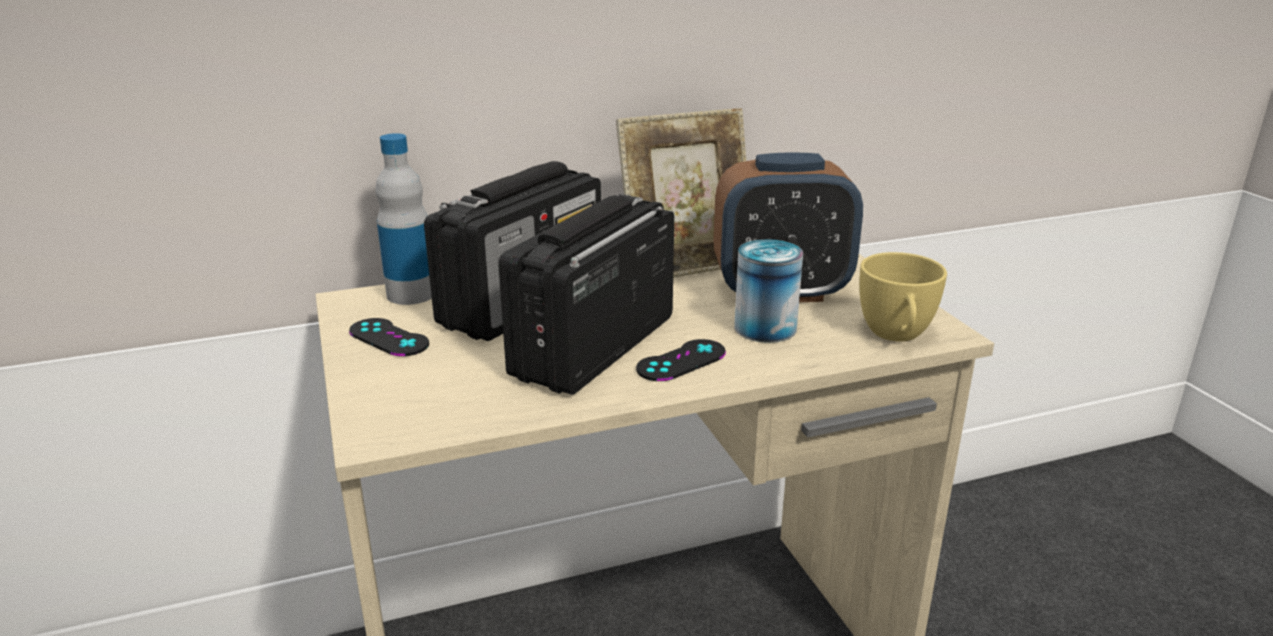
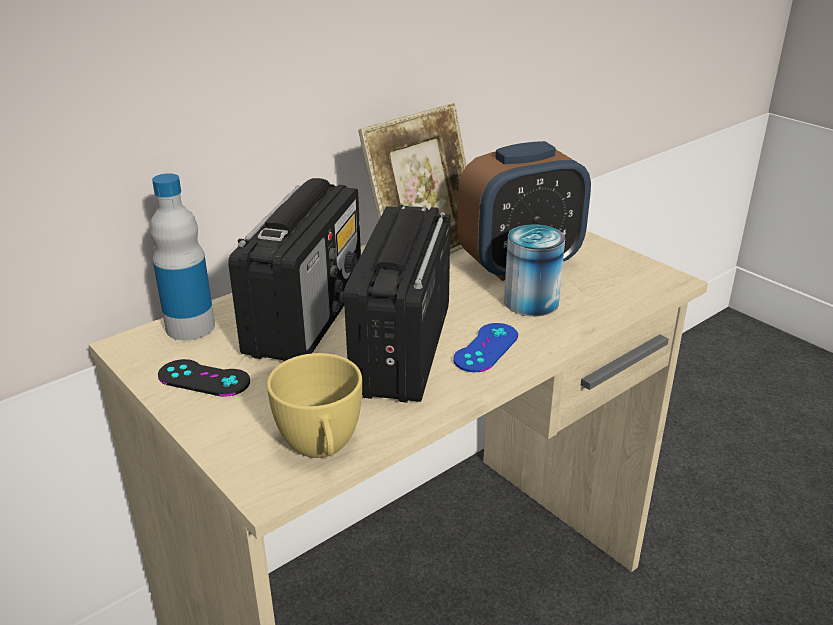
camera: 20 degrees left, 5 degrees up
(681, 361) = (486, 348): black game controller -> blue game controller
(896, 336) = (636, 290): yellow cup -> yellow cup (321, 449)

